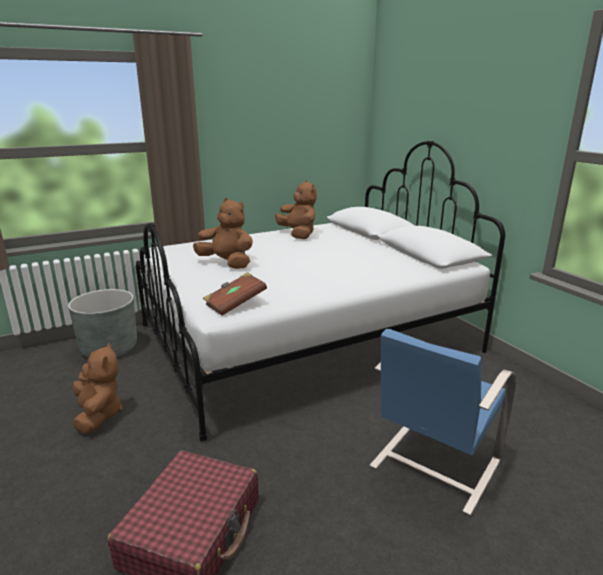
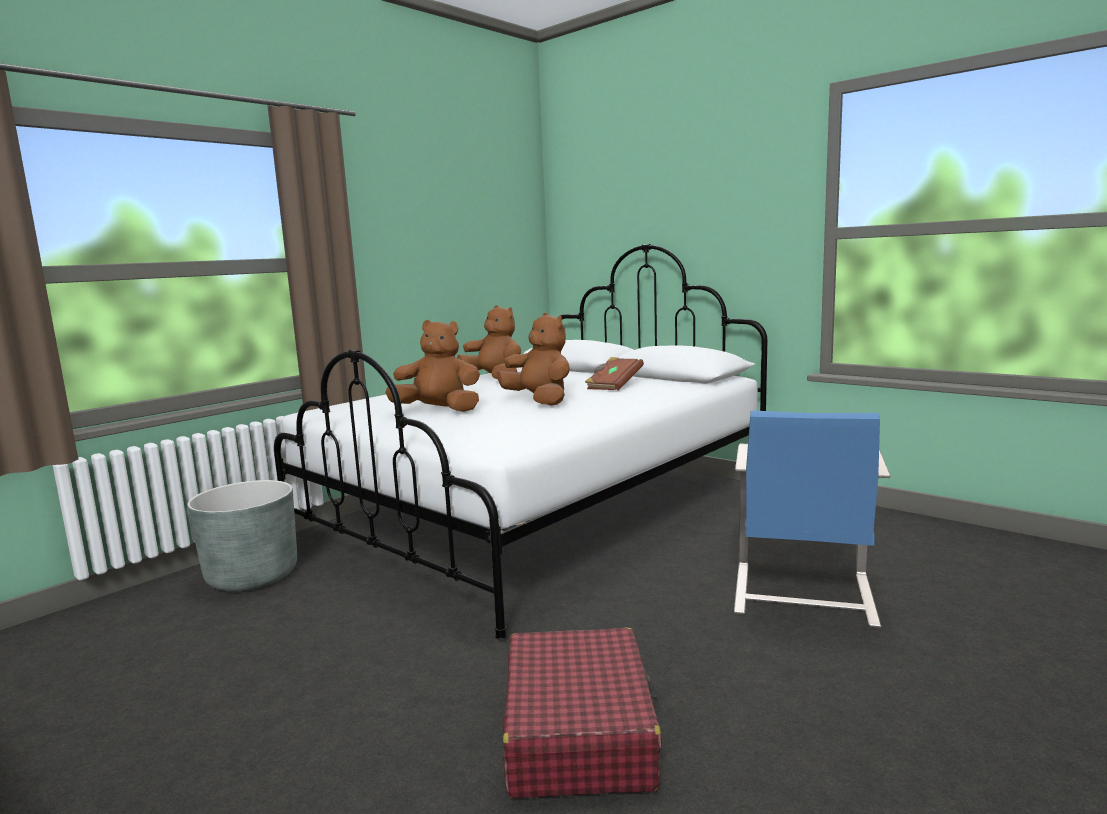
camera: 20 degrees left, 10 degrees down
(98, 415) = (310, 650): brown plush toy -> brown plush toy (539, 401)
(235, 304) = (508, 438): brown book -> brown book (614, 386)

